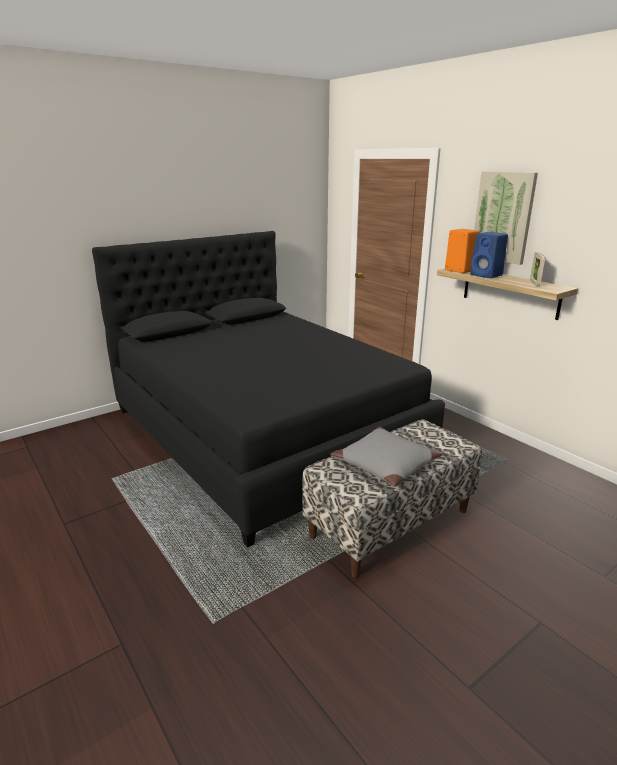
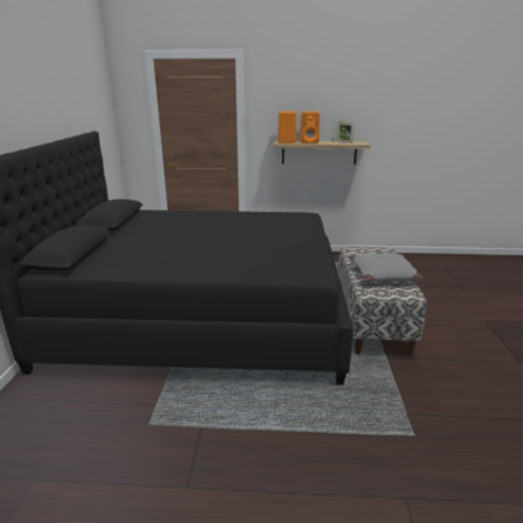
camera: 50 degrees left, 0 degrees up
(487, 275) = (309, 142): blue speaker -> orange speaker
(503, 217) = (307, 100): picture -> none

